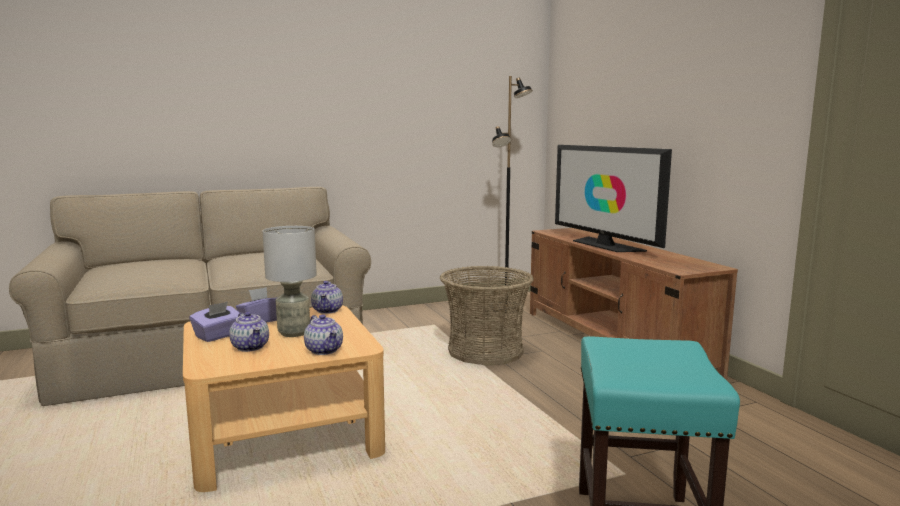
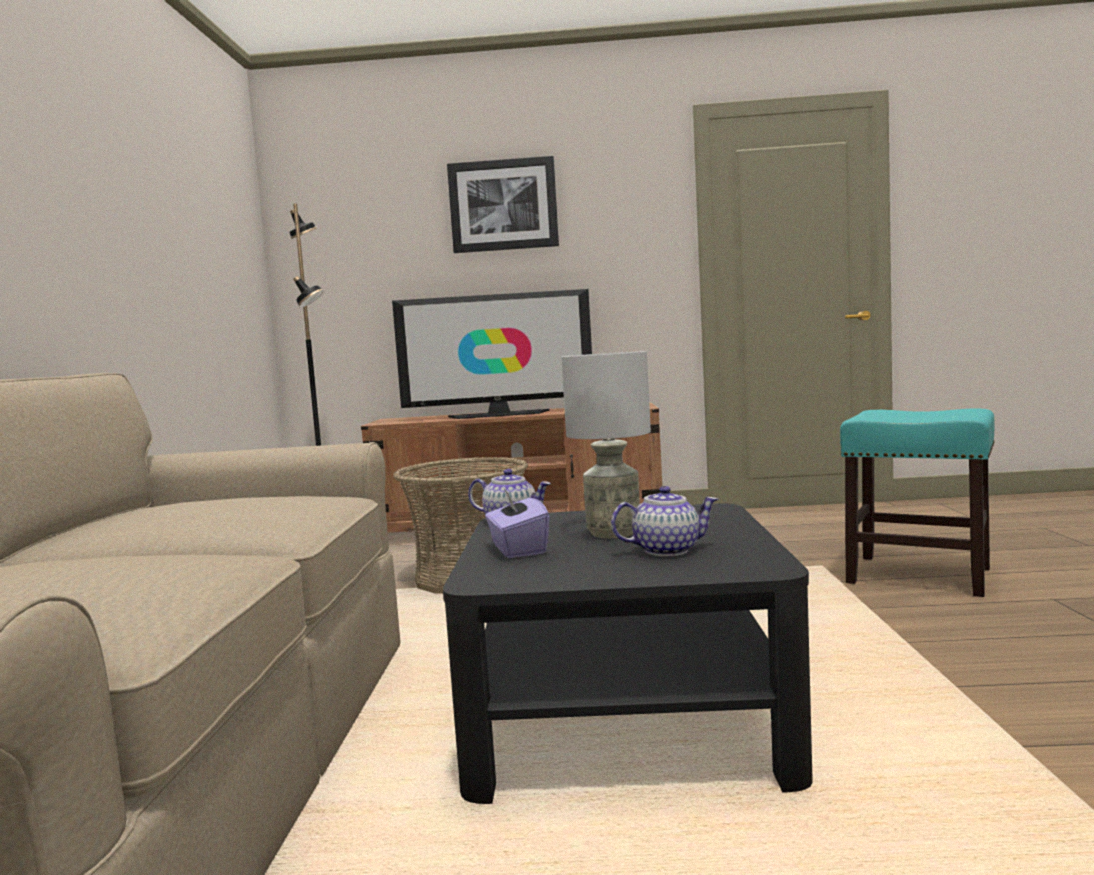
camera: 65 degrees left, 5 degrees down
(219, 336) = (581, 568): purple tissue box -> none
(284, 431) = (623, 714): beige coffee table -> black coffee table
(324, 350) = (713, 520): teapot -> none
(662, 63) = (503, 205): none -> picture

